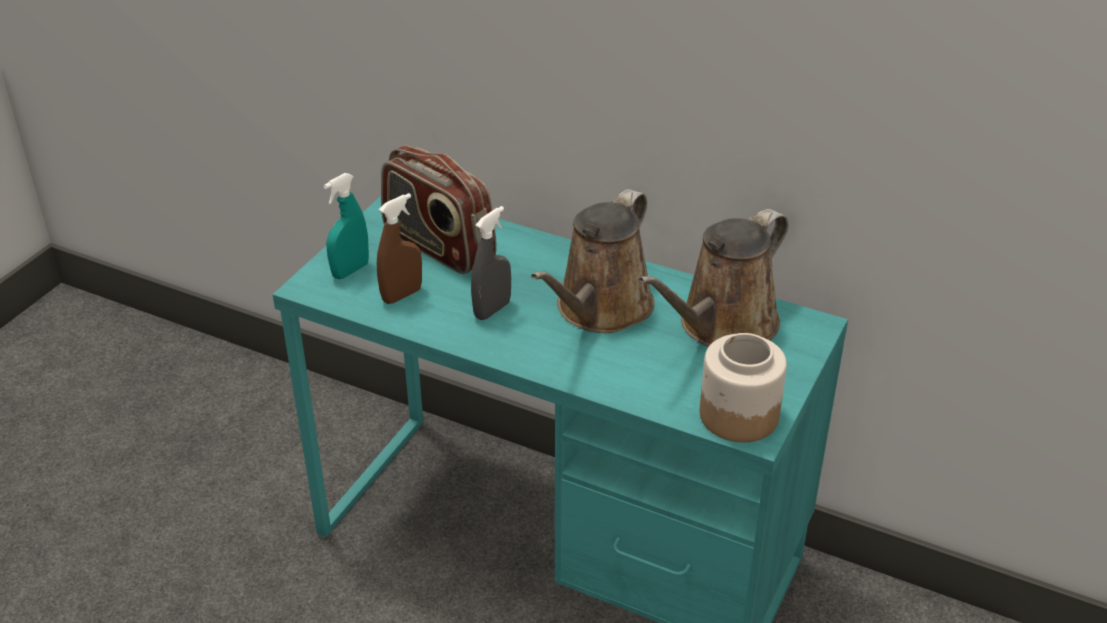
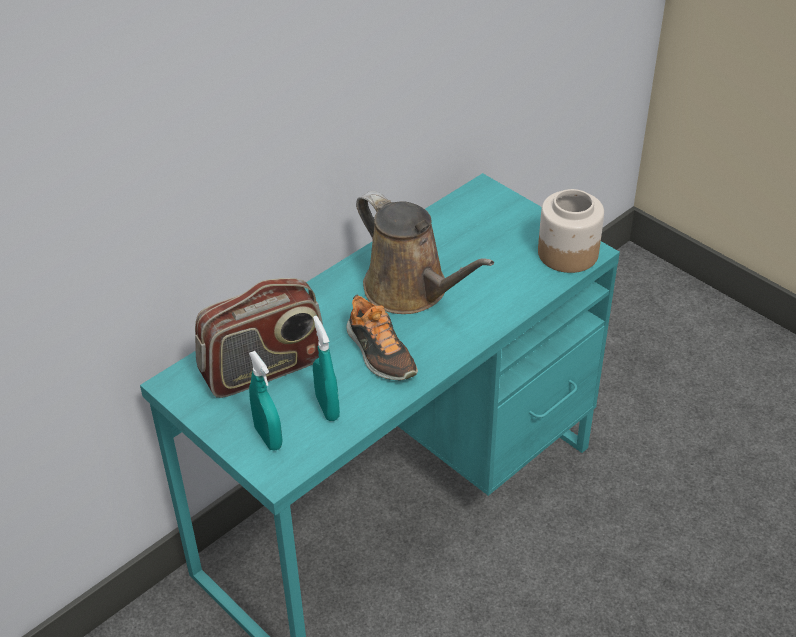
camera: 70 degrees left, 5 degrees up
(402, 295) = (327, 407): brown spray bottle -> turquoise spray bottle
(492, 310) = (379, 353): grey spray bottle -> shoe
(722, 326) = (463, 233): brown watering can -> none

